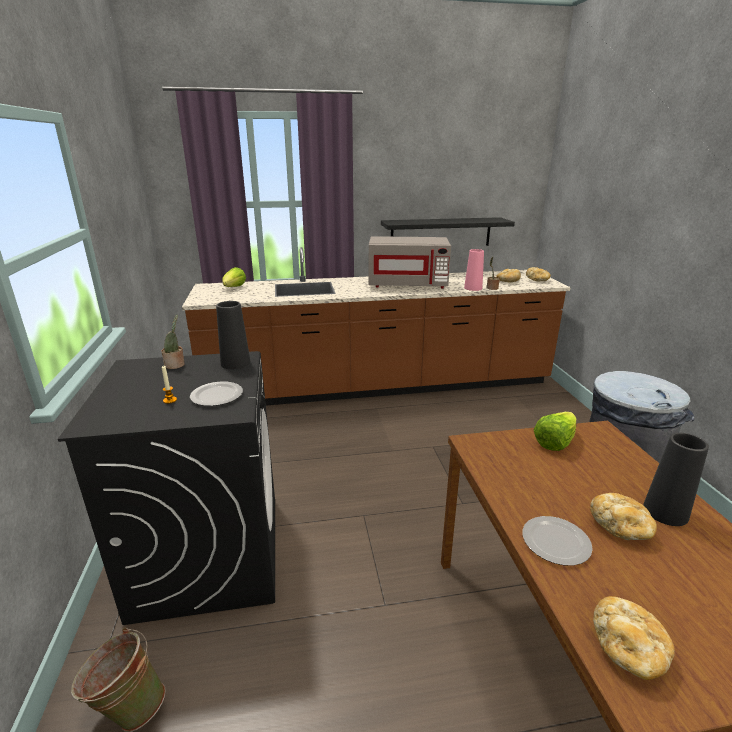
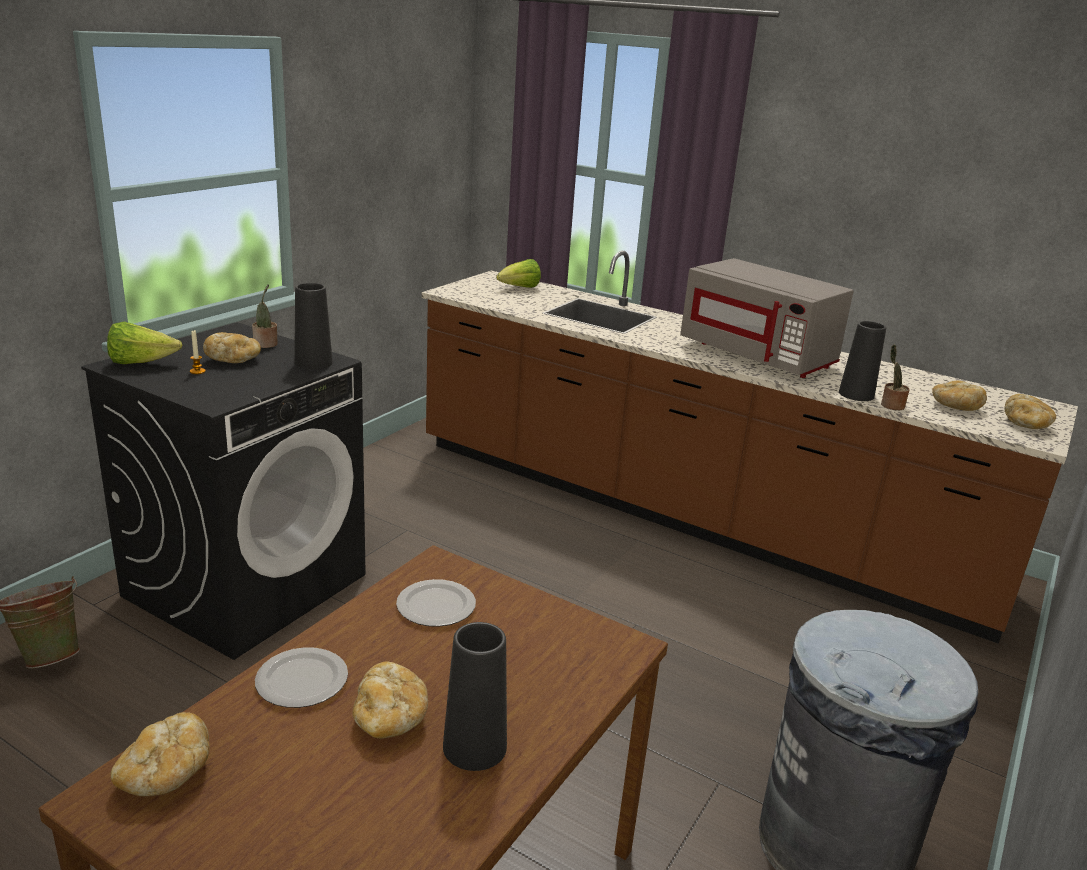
camera: 40 degrees right, 0 degrees up
(177, 382) = (233, 360): none -> bread
(217, 395) = (235, 383): plate -> plate (437, 605)
(441, 233) = (898, 283): black shelf -> none
(473, 288) = (856, 394): pink vase -> black vase
(554, 442) = (530, 618): lettuce -> lettuce (141, 363)

